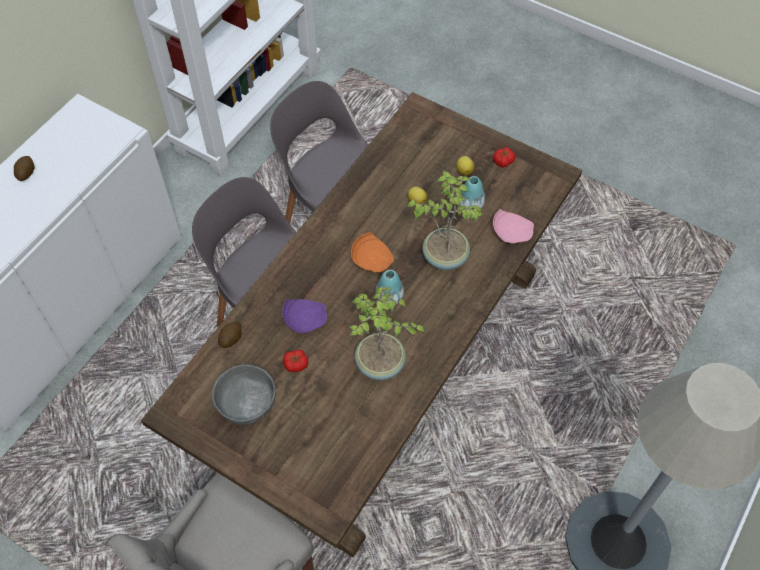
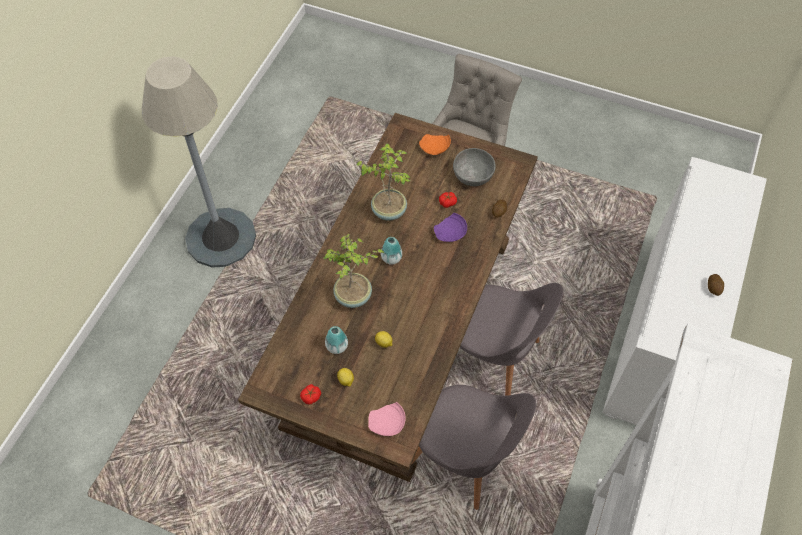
camera: 170 degrees right, 0 degrees up
(372, 258) = (411, 286): orange plate -> orange plate (435, 148)
(511, 232) = (300, 327): pink plate -> pink plate (387, 423)

